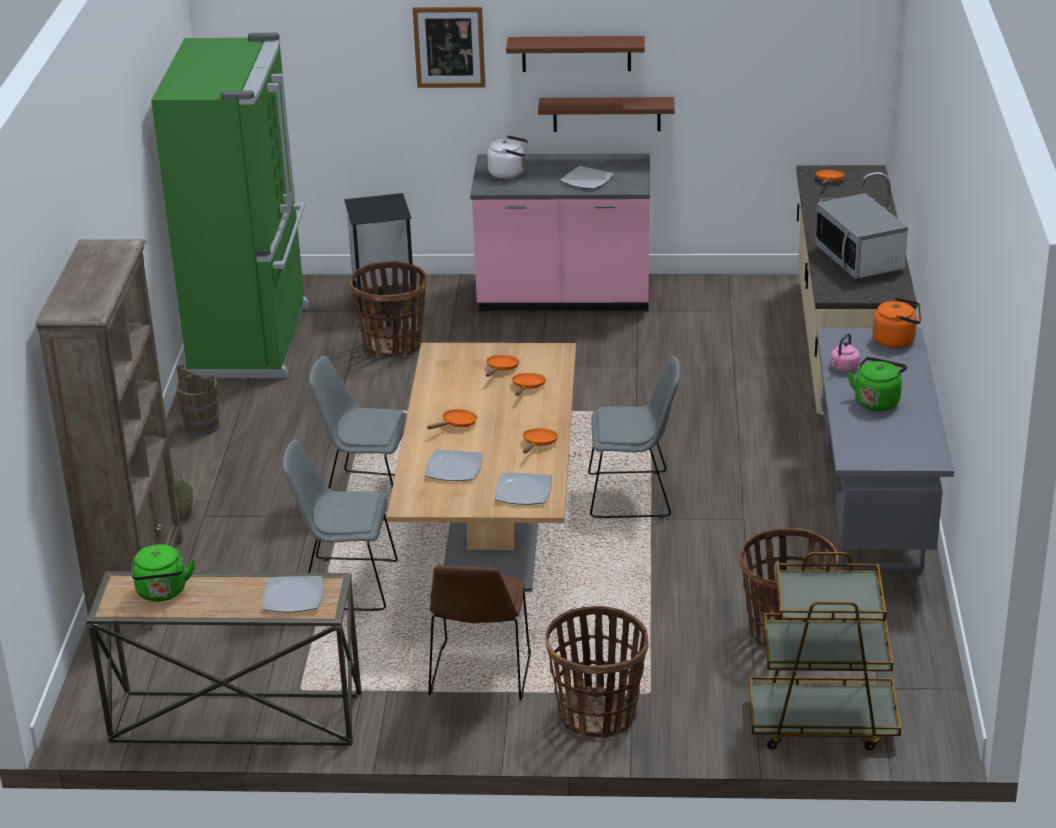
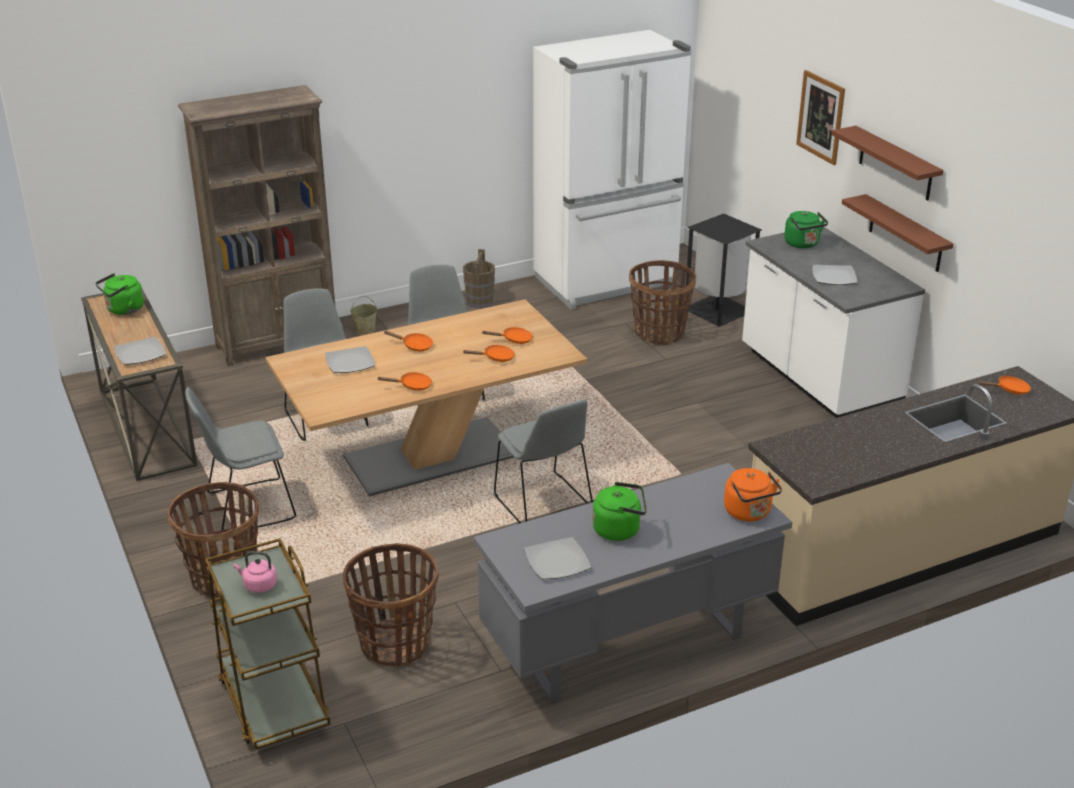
camera: 60 degrees right, 0 degrees up
(253, 341) = (607, 282): green fridge -> white fridge
(480, 675) = (247, 507): brown chair -> grey chair
(509, 173) = (803, 244): white kettle -> green kettle
(524, 491) = (337, 399): plate -> plate (558, 562)
(564, 297) = (818, 380): pink counter -> white counter
(843, 367) = (665, 495): pink kettle -> pink kettle (258, 585)
(859, 259) = (865, 445): microwave -> none

